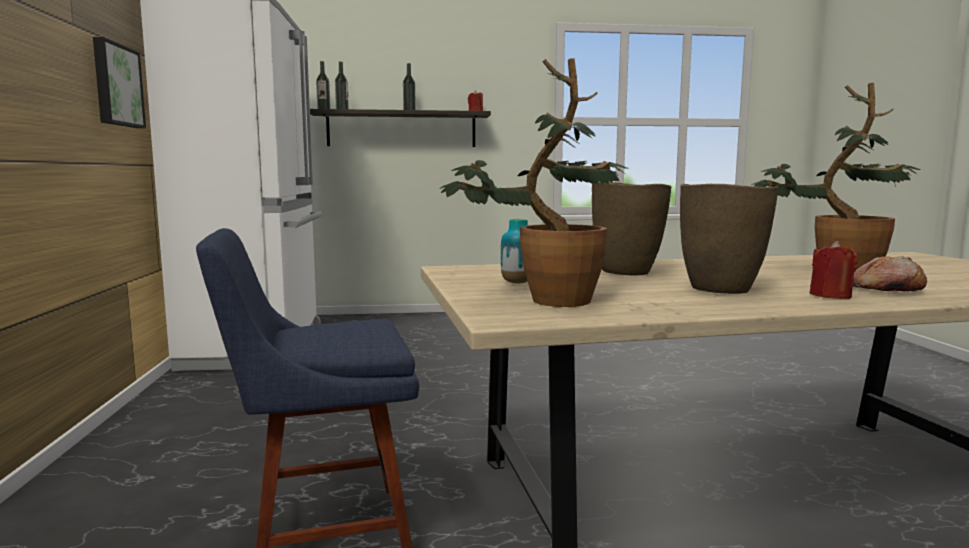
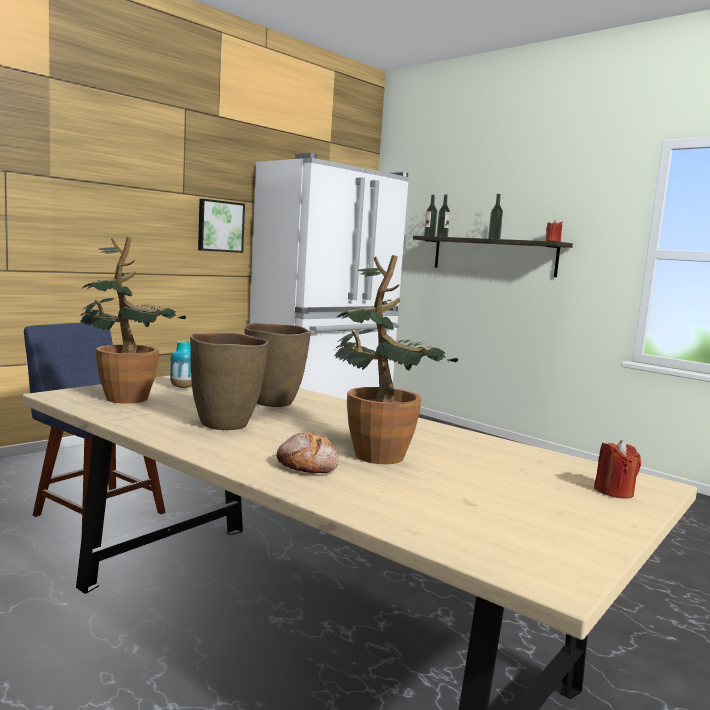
camera: 50 degrees right, 0 degrees up
(830, 296) = (242, 450): red candle -> red candle (614, 491)

